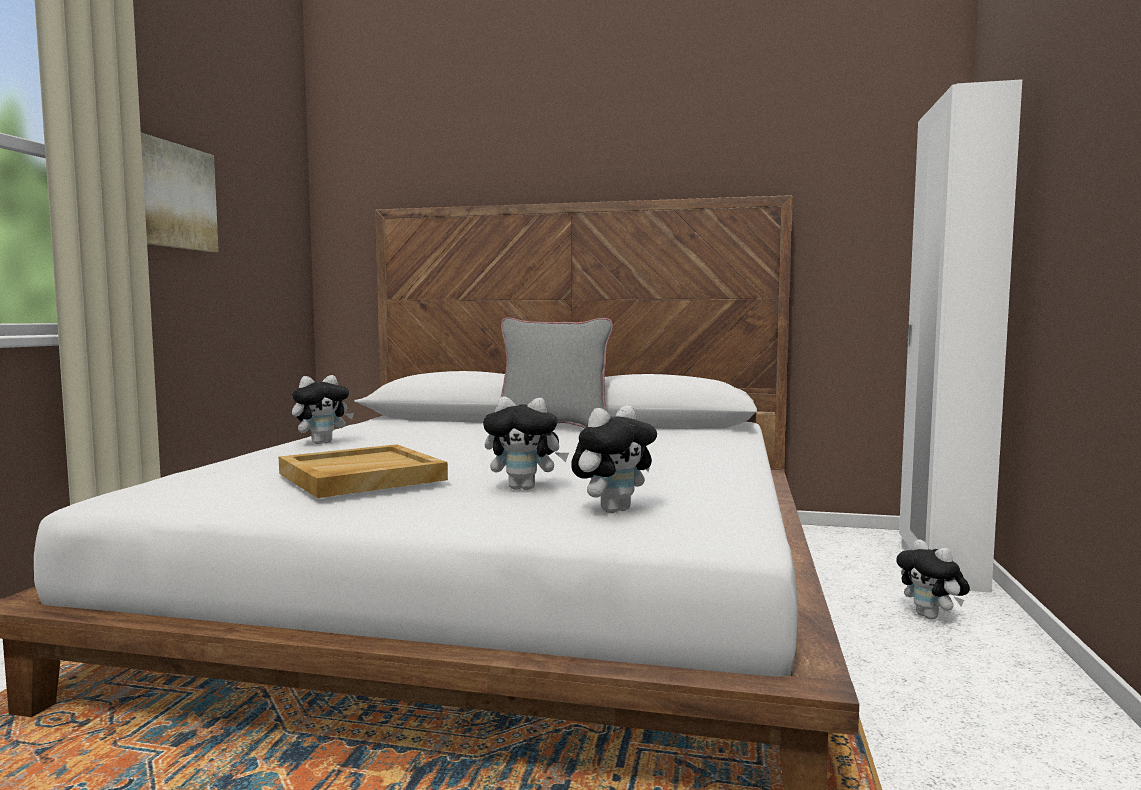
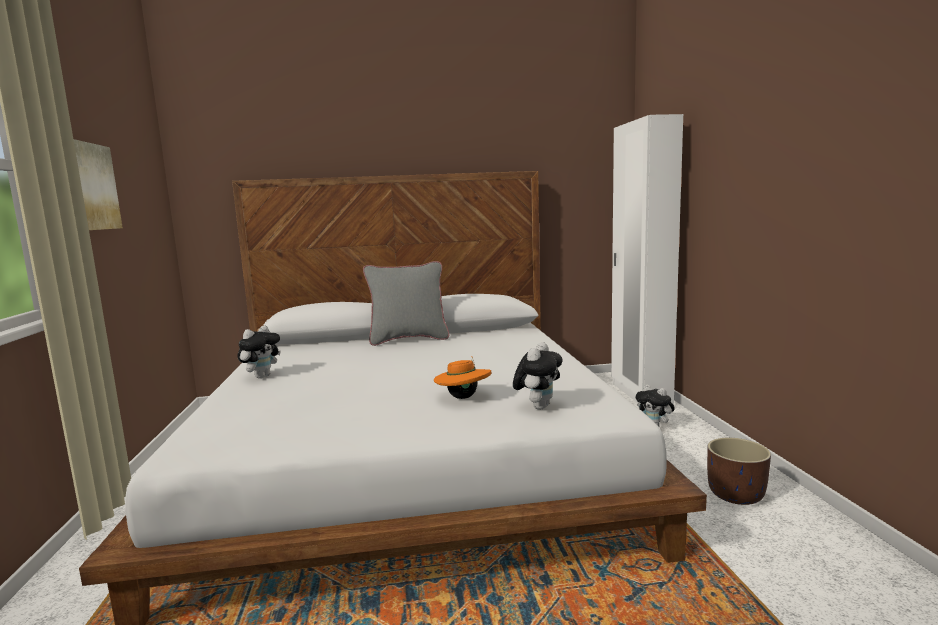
camera: 20 degrees left, 5 degrees up
(361, 477) = (349, 406): beige tray -> none
(525, 488) = (463, 397): plush toy -> orange hat
(1014, 750) = (736, 495): none -> brown planter

